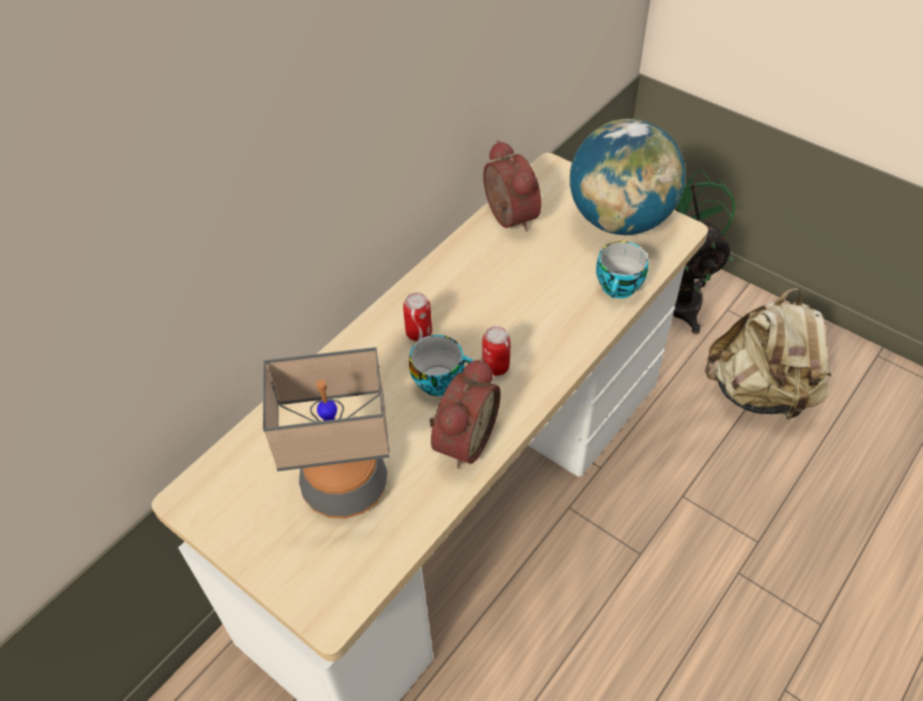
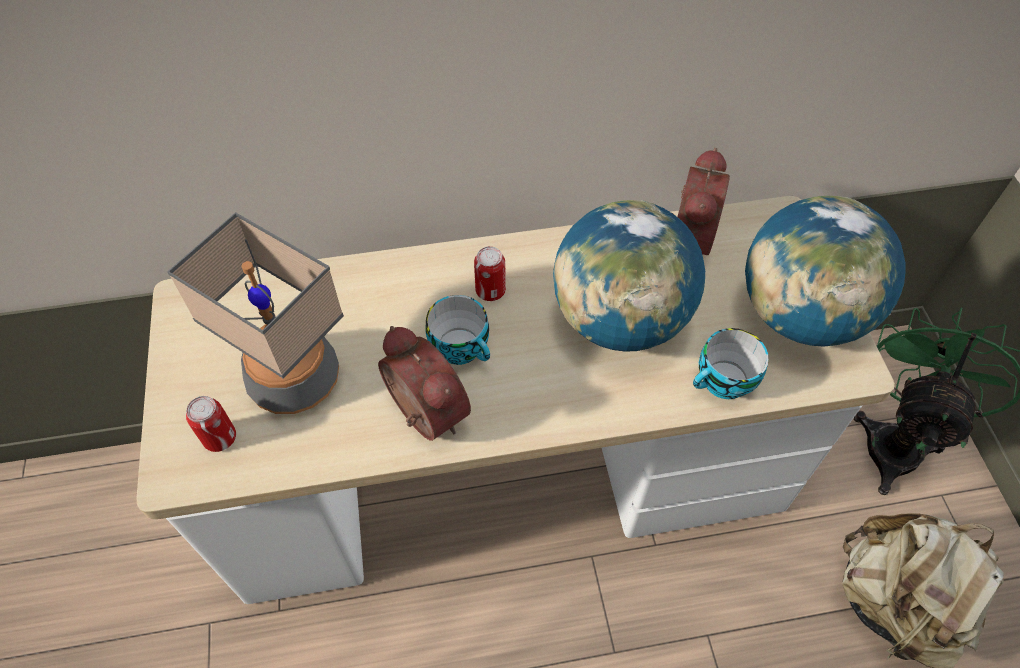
camera: 40 degrees right, 5 degrees up
(462, 439) = (423, 414): alarm clock -> alarm clock turned 105 degrees counterclockwise
(496, 366) = (522, 371): can -> can (220, 438)
(521, 293) = (619, 320): none -> globe

